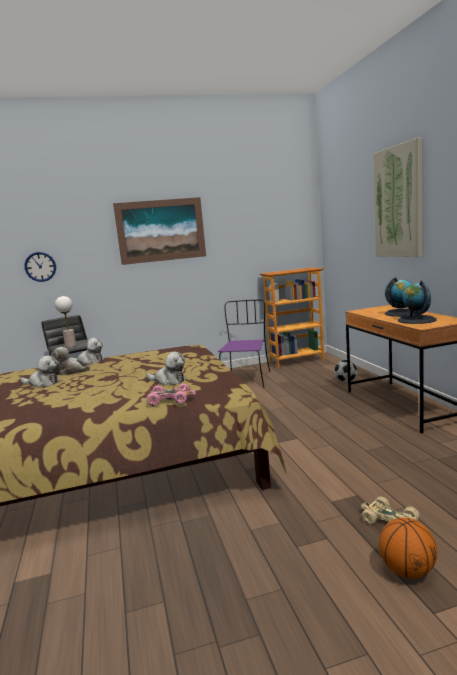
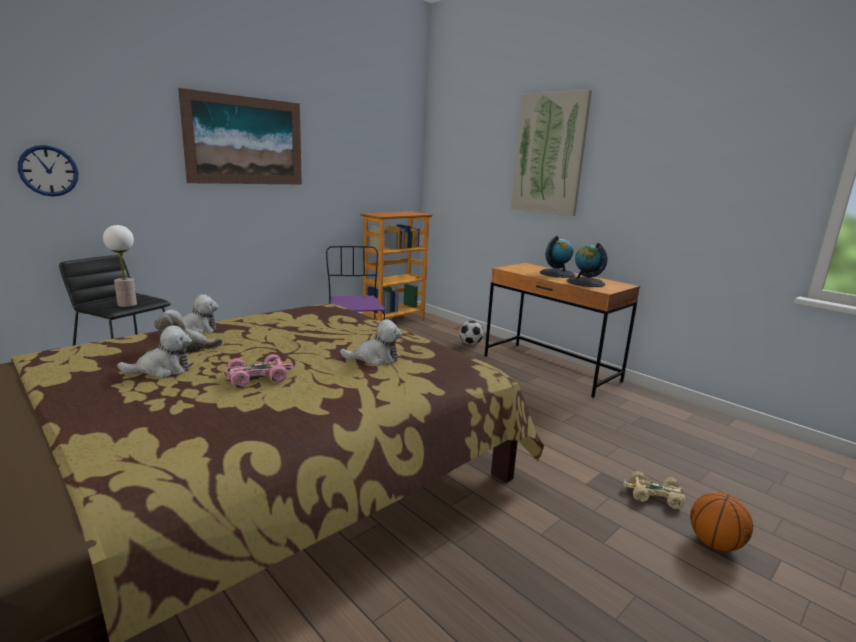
camera: 30 degrees left, 5 degrees up
(171, 400) = (419, 386): pink toy car -> pink toy car (258, 377)

